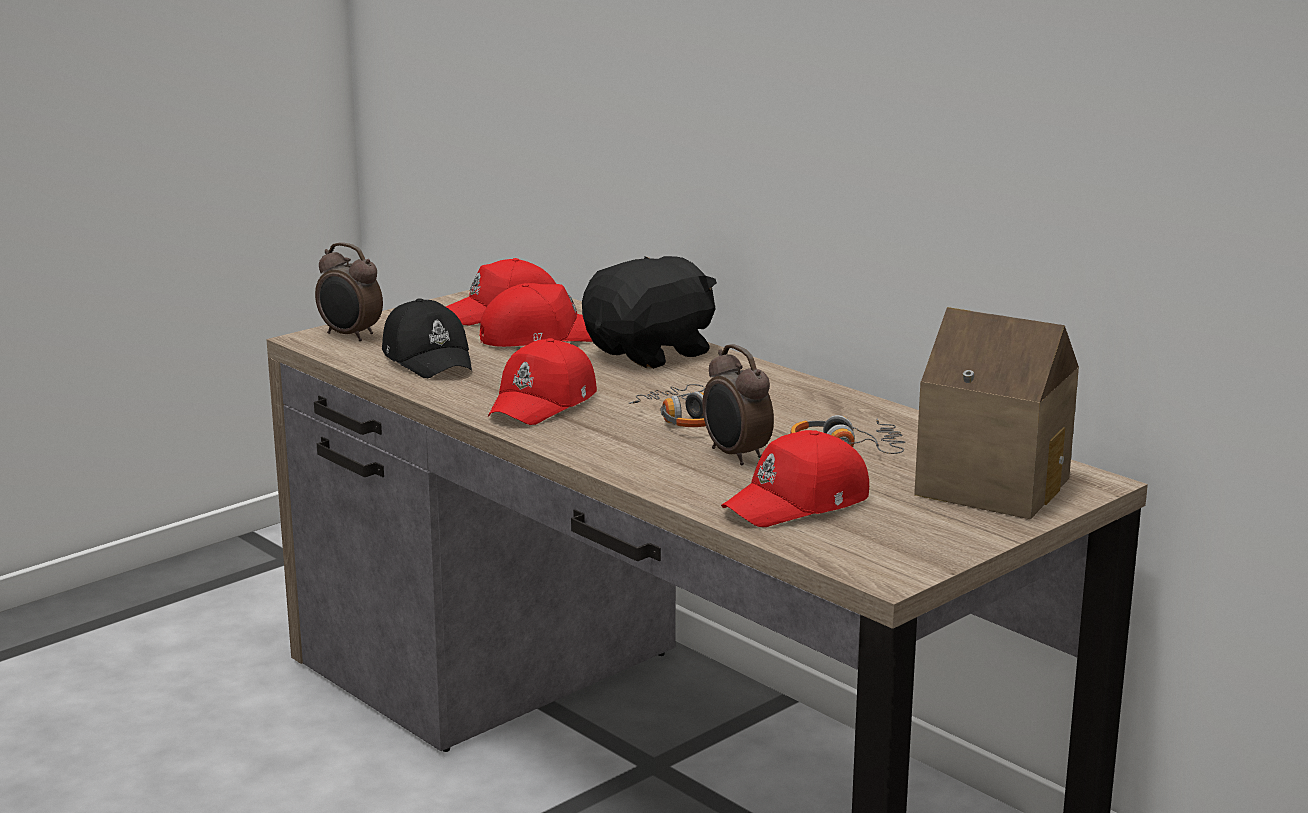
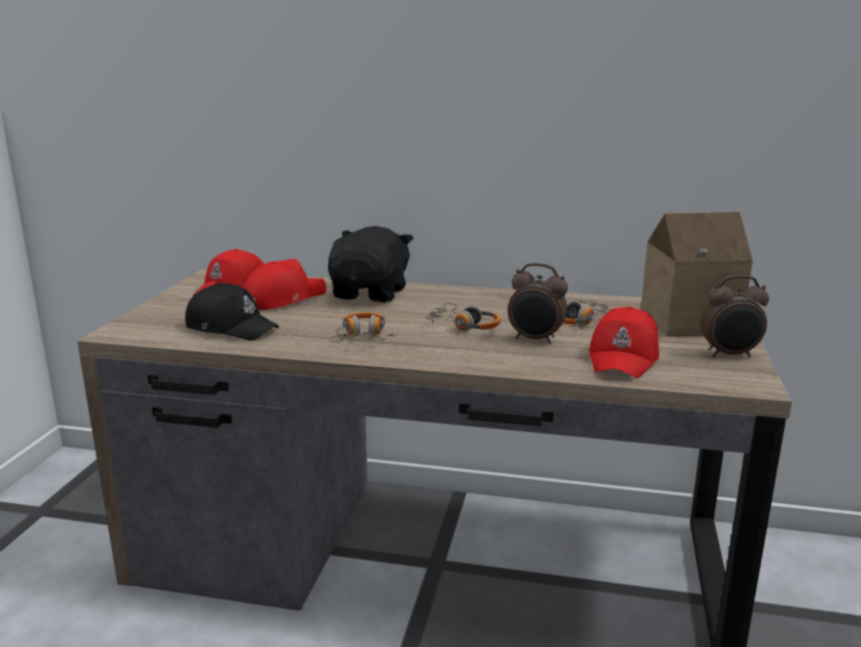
camera: 35 degrees left, 0 degrees up
(350, 336) = (144, 325): alarm clock -> alarm clock (729, 355)
(544, 403) = (363, 337): red cap -> headphones

